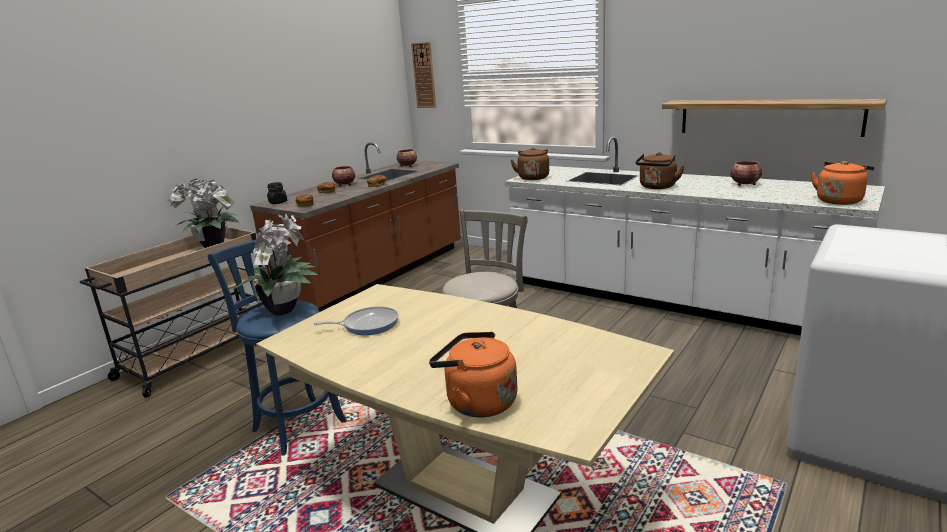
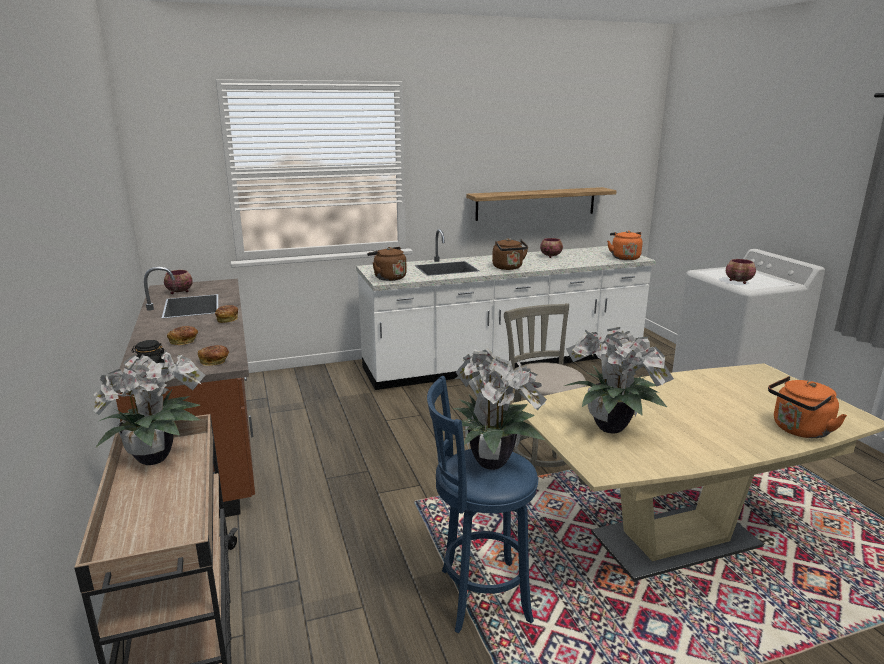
camera: 55 degrees left, 0 degrees up
(344, 185) = (173, 328): bowl -> bowl (739, 282)
(367, 325) = (613, 429): frying pan -> potted plant
(424, 75) = (162, 174): wall clock -> none

